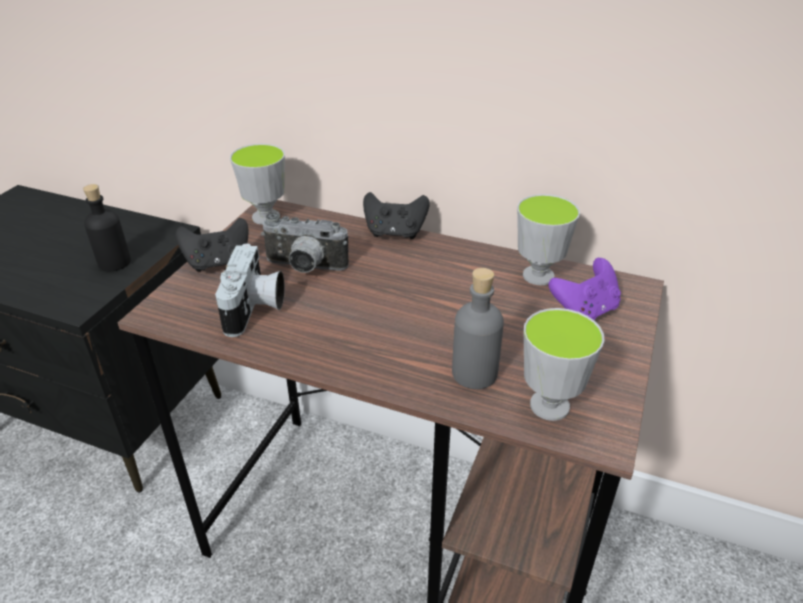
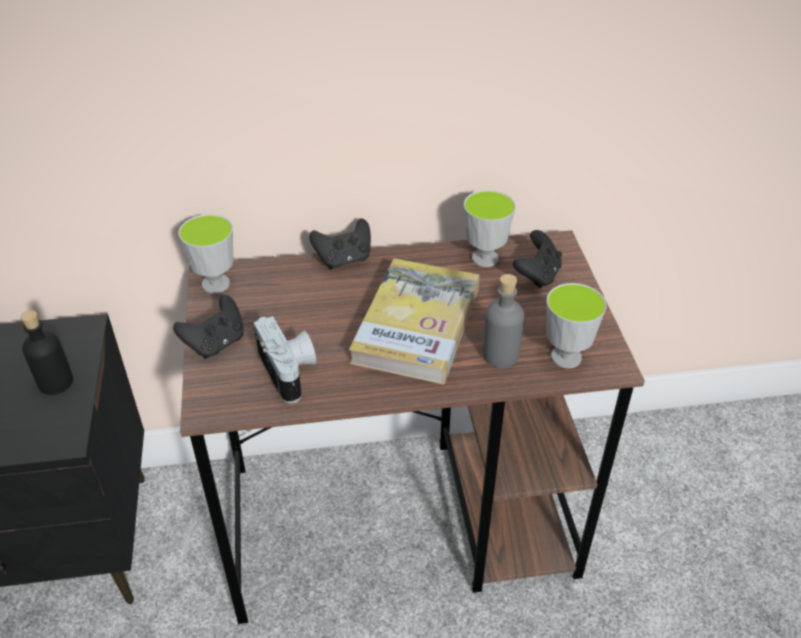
camera: 30 degrees left, 5 degrees up
(304, 268) = (297, 320): camera -> none
(412, 312) = (417, 324): none -> book
(584, 310) = (537, 275): purple game controller -> black game controller

